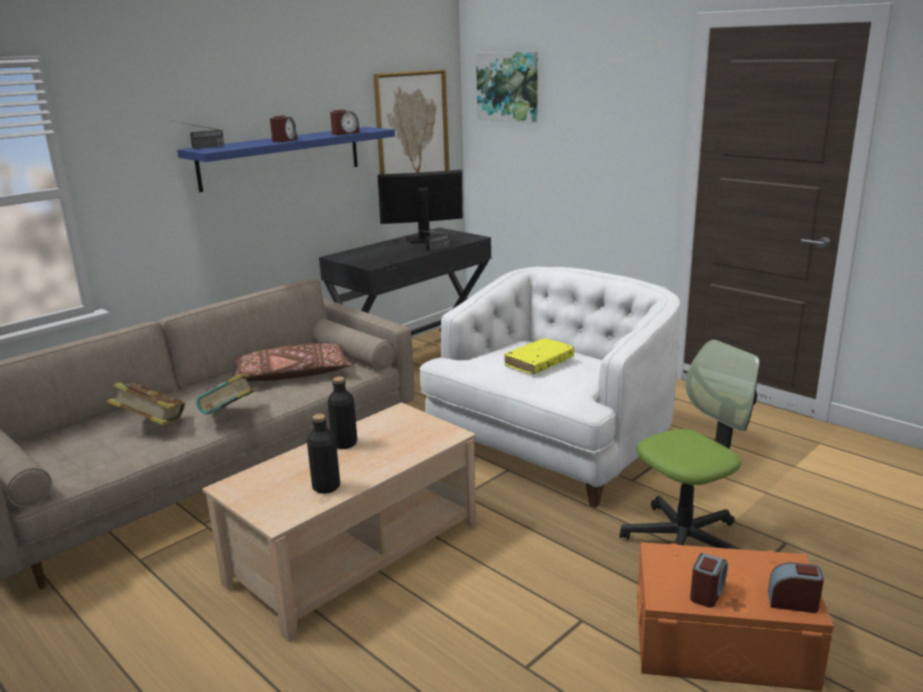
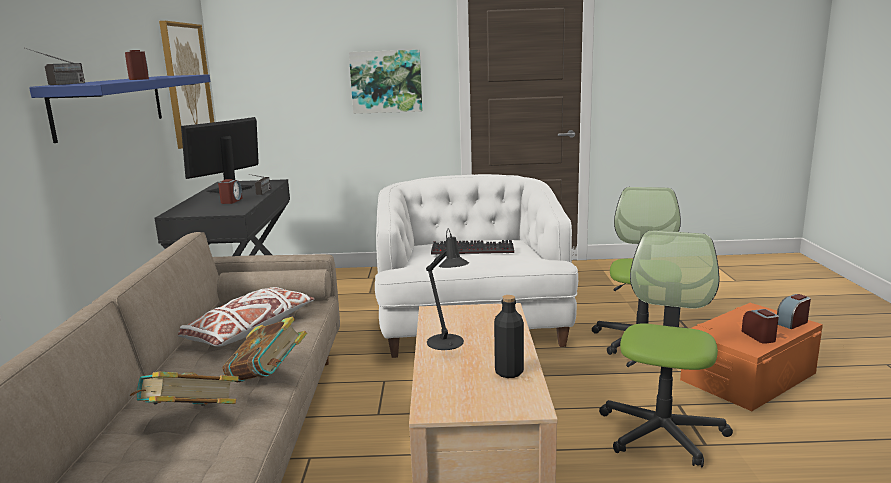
camera: 45 degrees left, 5 degrees down
(292, 375) = (248, 330): brown pillow -> white pillow
(344, 444) = (447, 344): black bottle -> black table lamp
(345, 133) = (176, 76): alarm clock -> alarm clock (231, 201)
(508, 86) = (269, 41): picture -> picture (386, 81)
(513, 631) = (662, 432): none -> office chair
(539, 363) = (474, 249): yellow book -> keyboard

